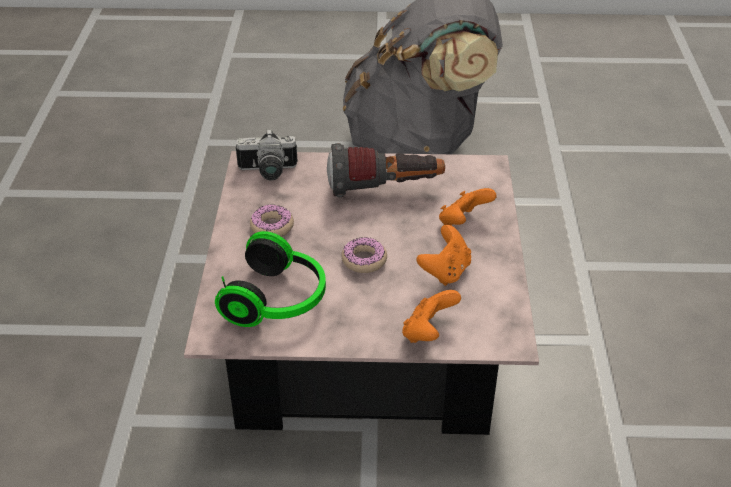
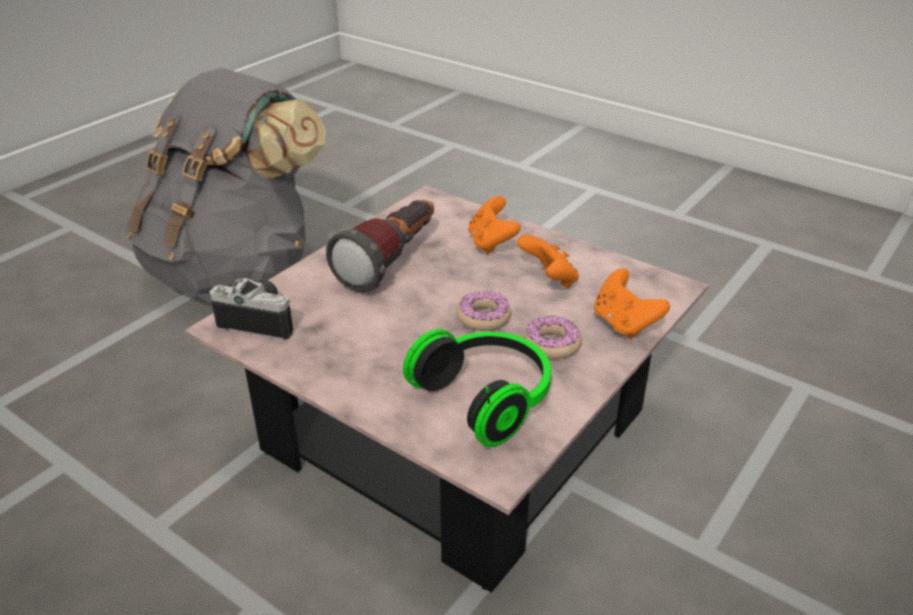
camera: 55 degrees left, 5 degrees down
(267, 172) = (262, 320): camera -> camera turned 105 degrees counterclockwise
(272, 227) = (360, 354): donut -> donut (552, 344)

